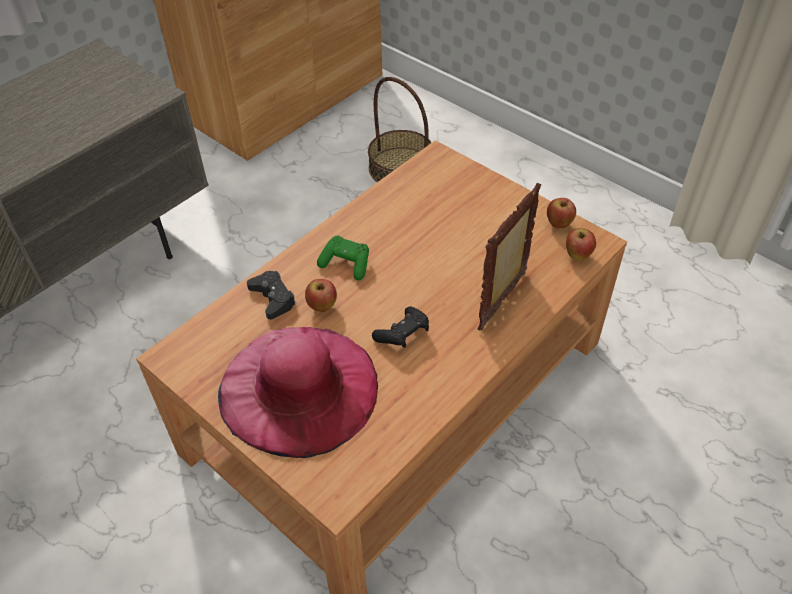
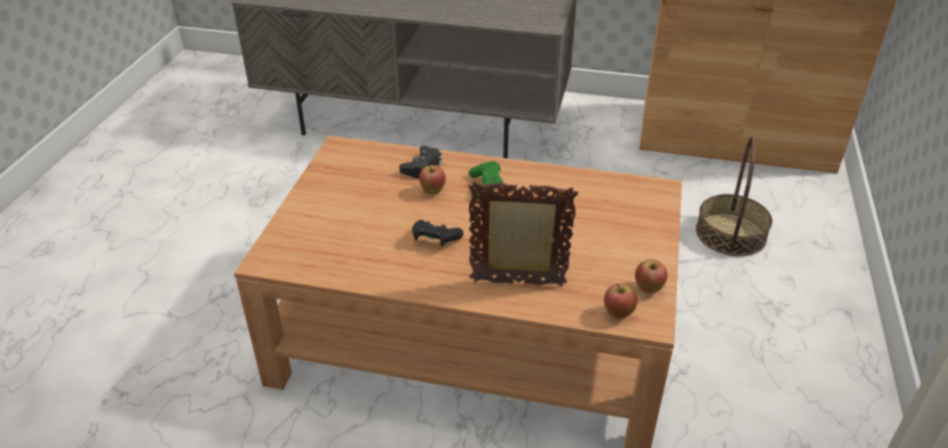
camera: 60 degrees right, 10 degrees down
(299, 388) = (348, 209): pink hat -> none

